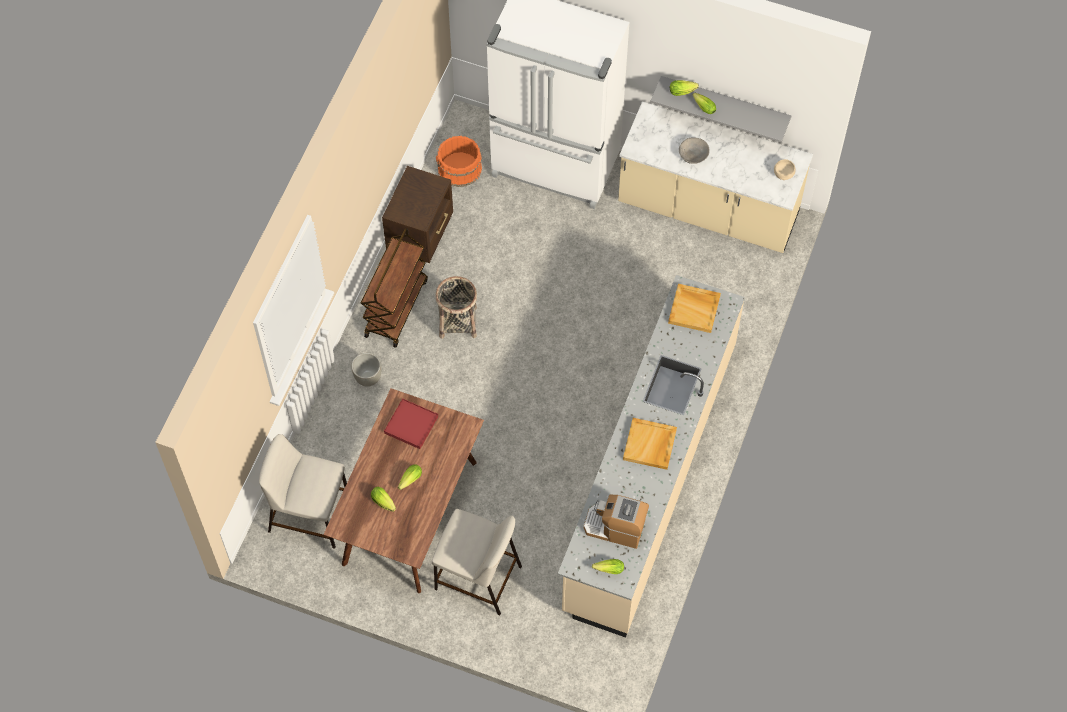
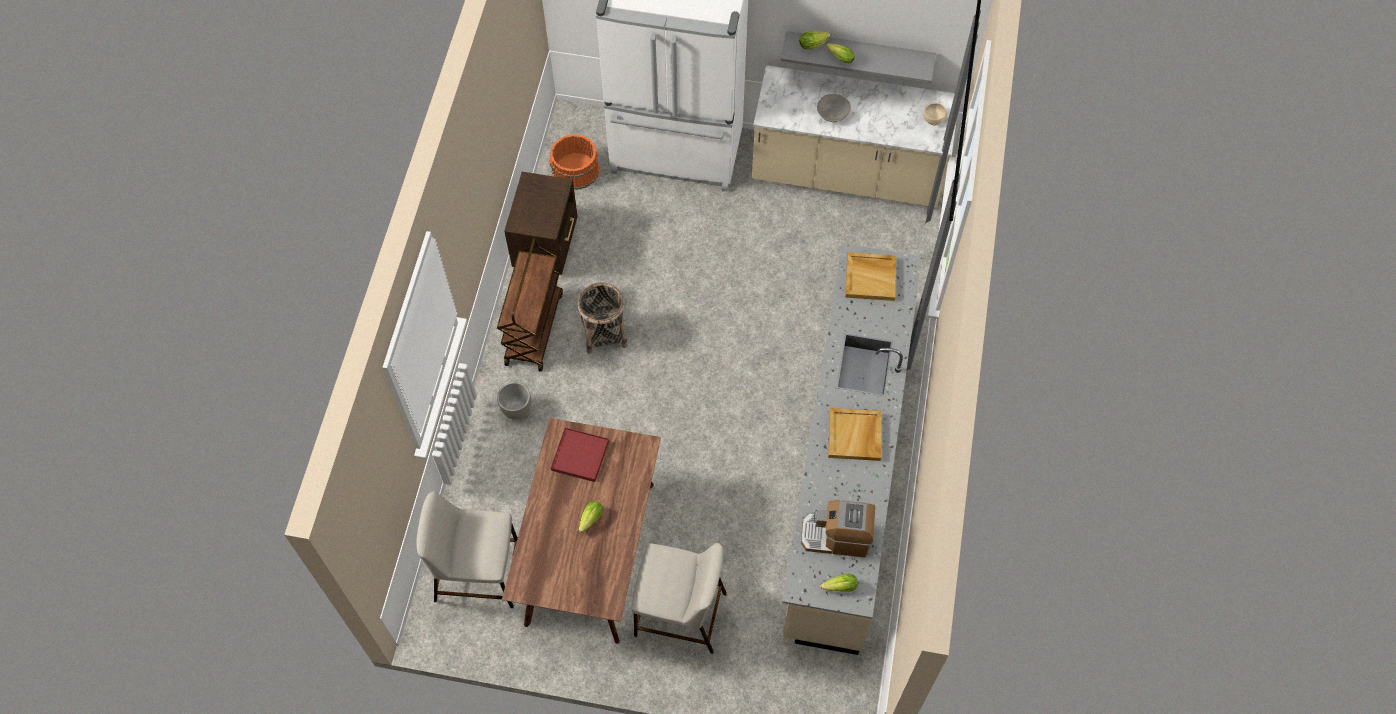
camera: 10 degrees left, 0 degrees up
(384, 503) = (566, 551): lettuce -> none

